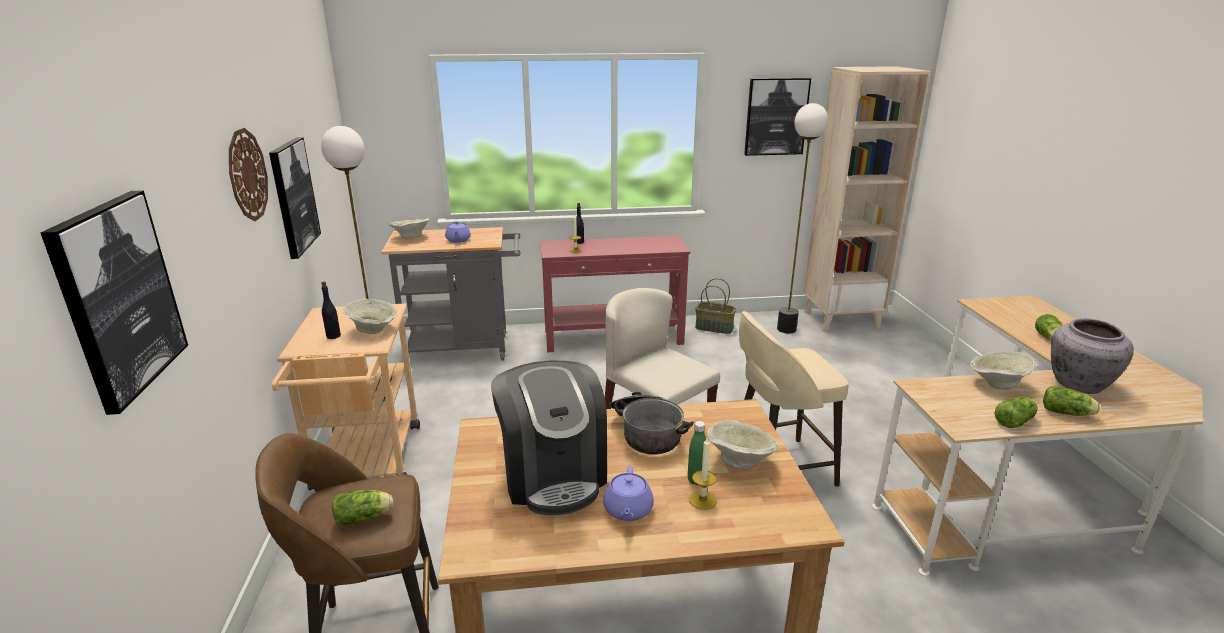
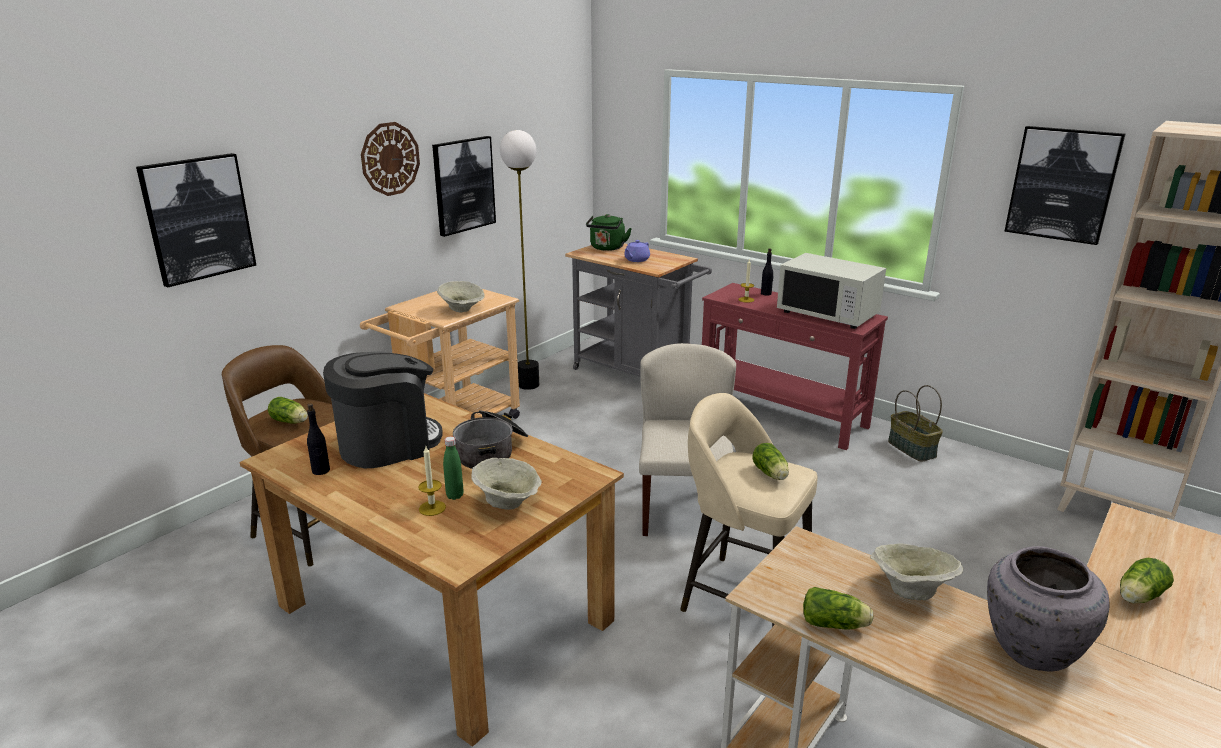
camera: 45 degrees right, 0 degrees up
(333, 336) = (435, 305): black bottle -> black bottle (321, 471)
(411, 237) = (607, 248): beige bowl -> green kettle
(553, 475) = (388, 445): coffee machine -> coffee machine turned 150 degrees counterclockwise
(628, 510) = (381, 486): purple teapot -> none
(644, 244) = (828, 314): none -> white microwave
(787, 329) = (1007, 486): floor lamp -> none
(1068, 413) = (927, 658): lettuce -> lettuce (771, 474)

